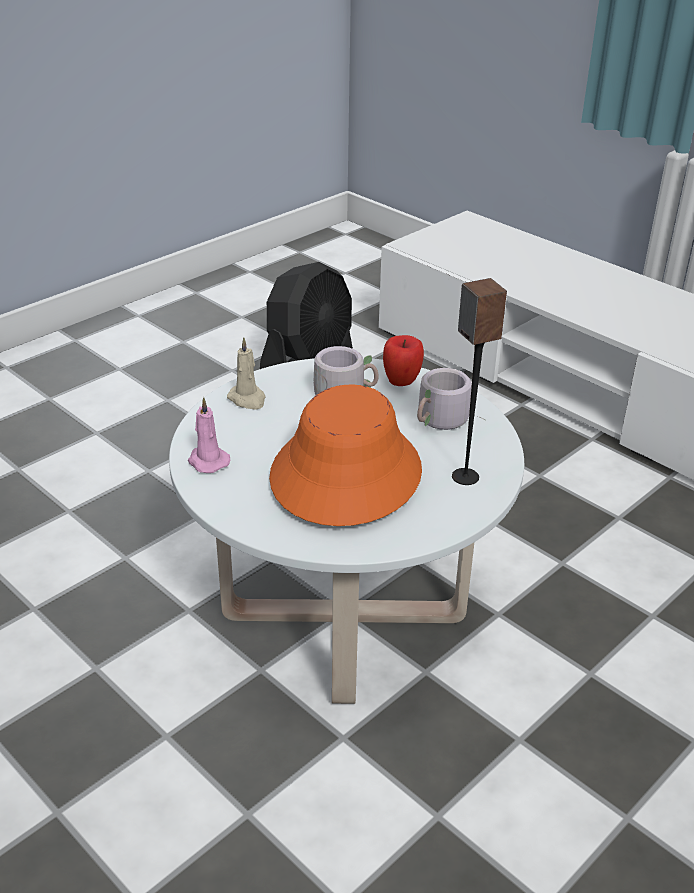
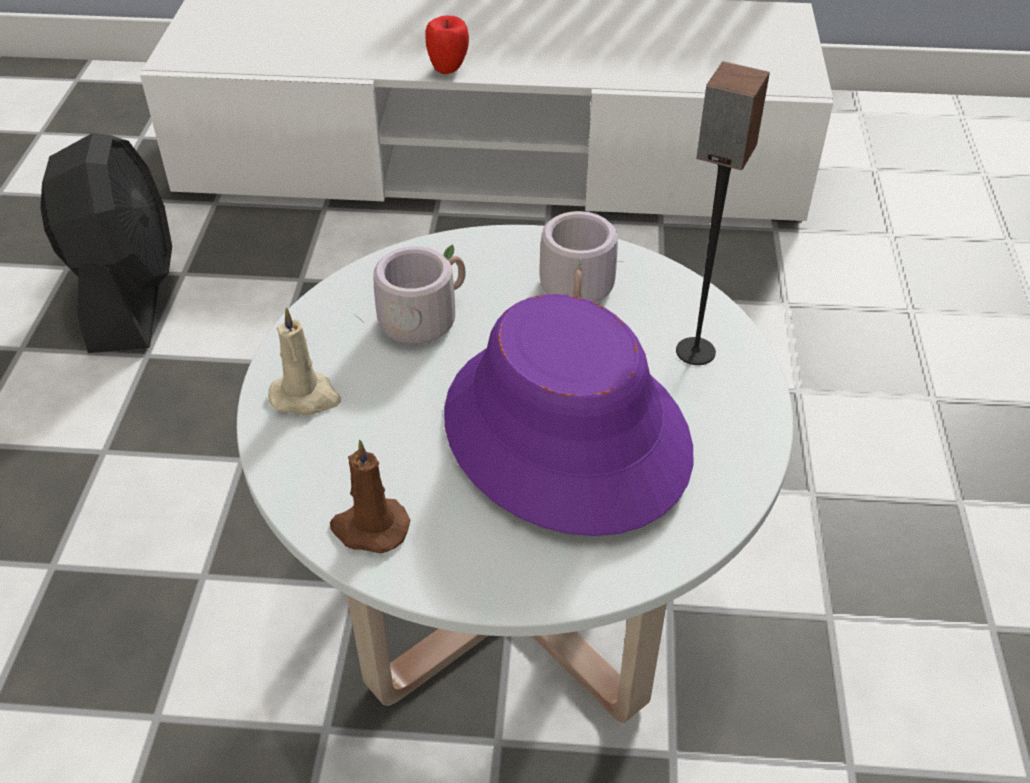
camera: 40 degrees left, 10 degrees up
(207, 461) = (369, 528): pink candle -> brown candle
(345, 474) = (564, 432): orange hat -> purple hat
(401, 383) = (471, 262): apple -> apple (448, 70)

